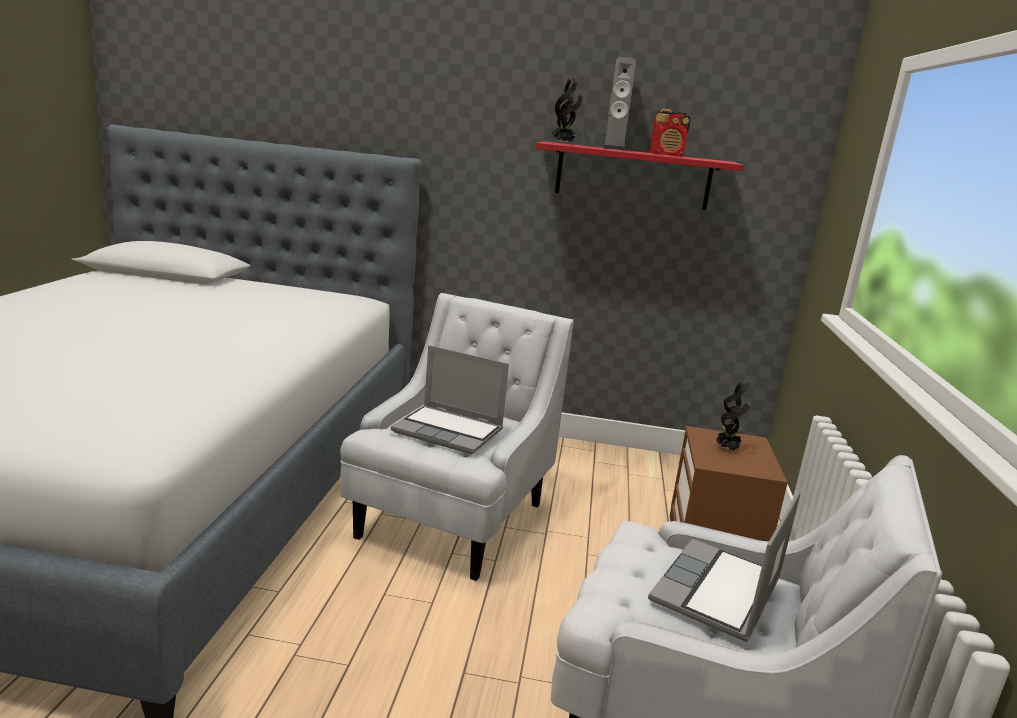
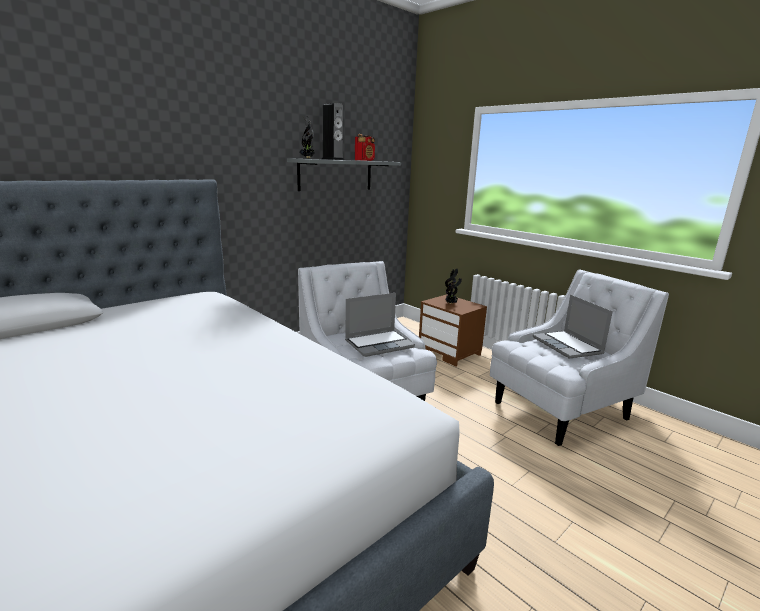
camera: 50 degrees left, 0 degrees up
(633, 176) = (336, 175): red shelf -> grey shelf

